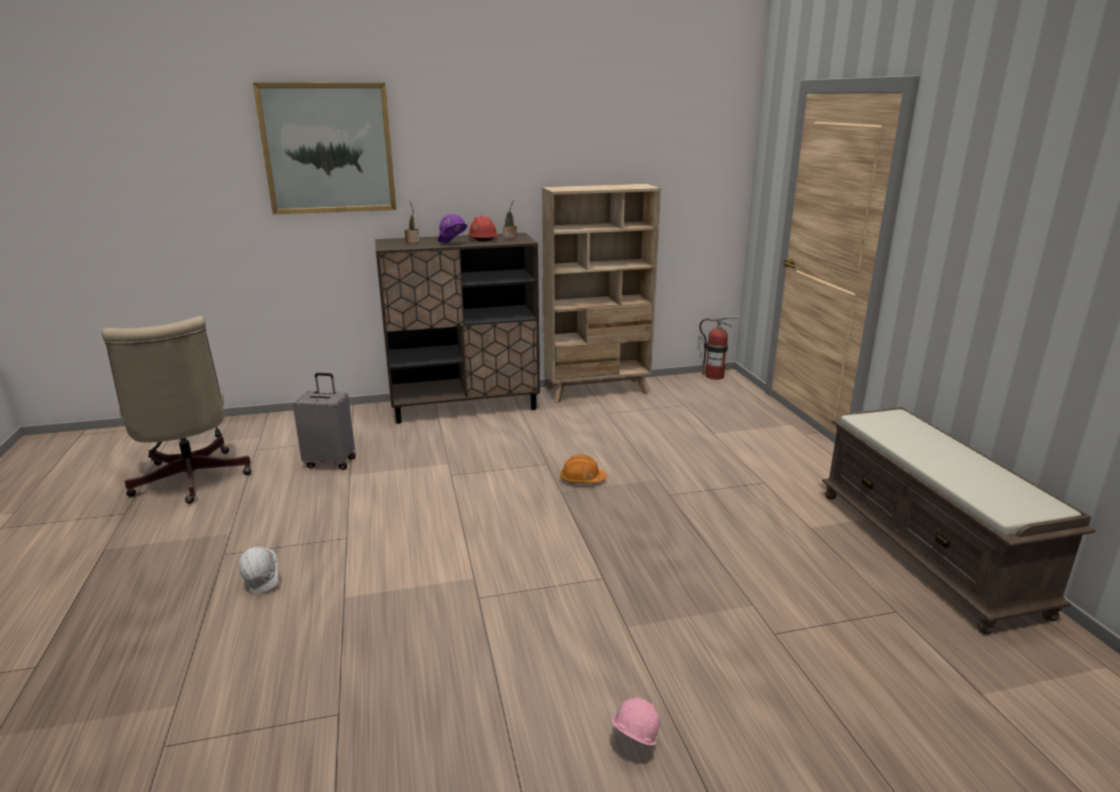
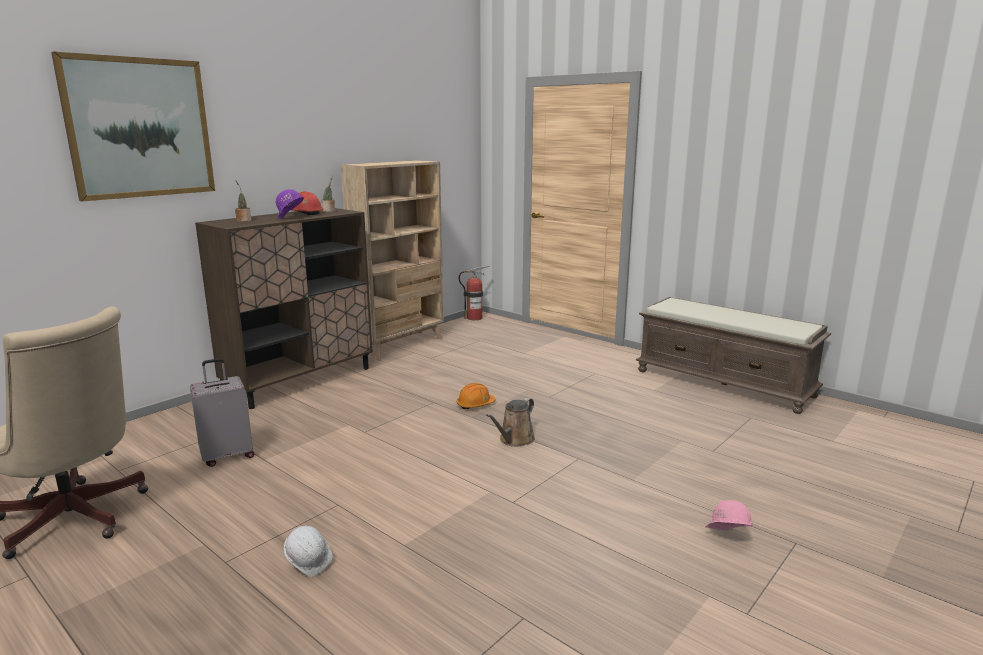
camera: 35 degrees left, 5 degrees down
(567, 532) = (514, 440): none -> brown watering can

